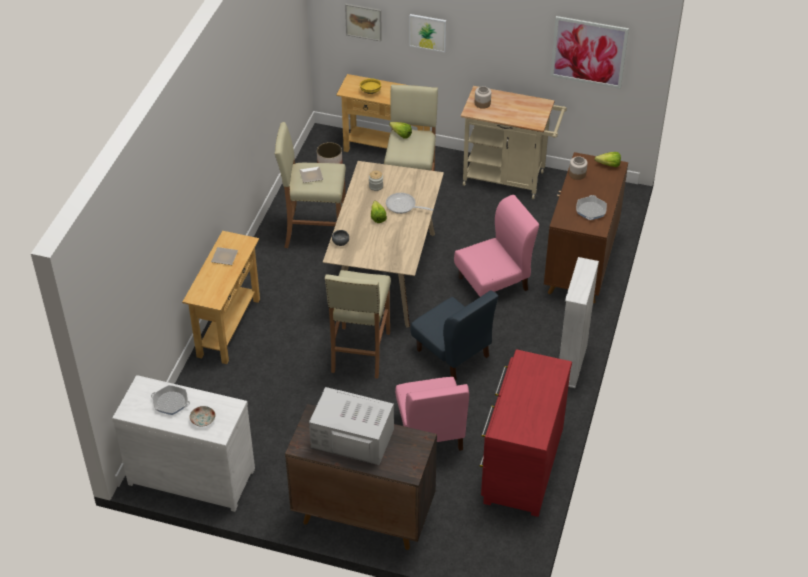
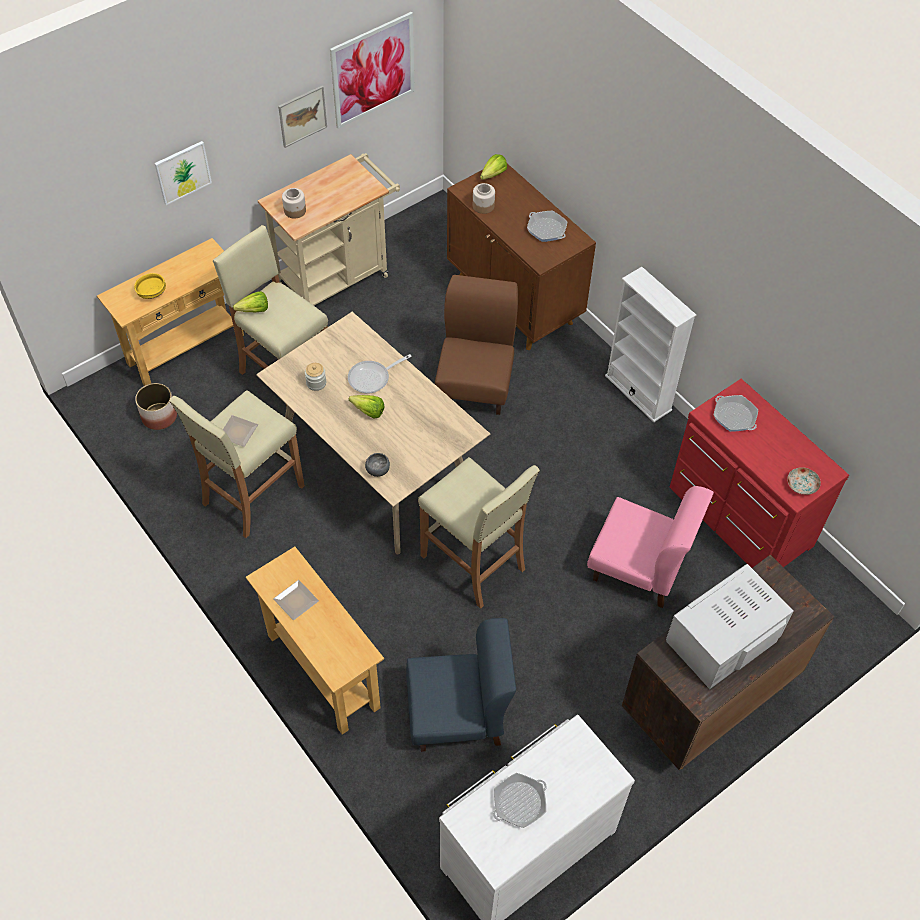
camera: 55 degrees left, 10 degrees up
(202, 420) = (575, 782): plate -> plate (802, 485)
(363, 22) = (96, 214): picture -> picture (302, 116)
(453, 353) = (544, 480): blue chair -> blue chair (458, 715)
(494, 283) = (475, 384): pink chair -> brown chair
(535, 372) = (734, 416): none -> frying pan

